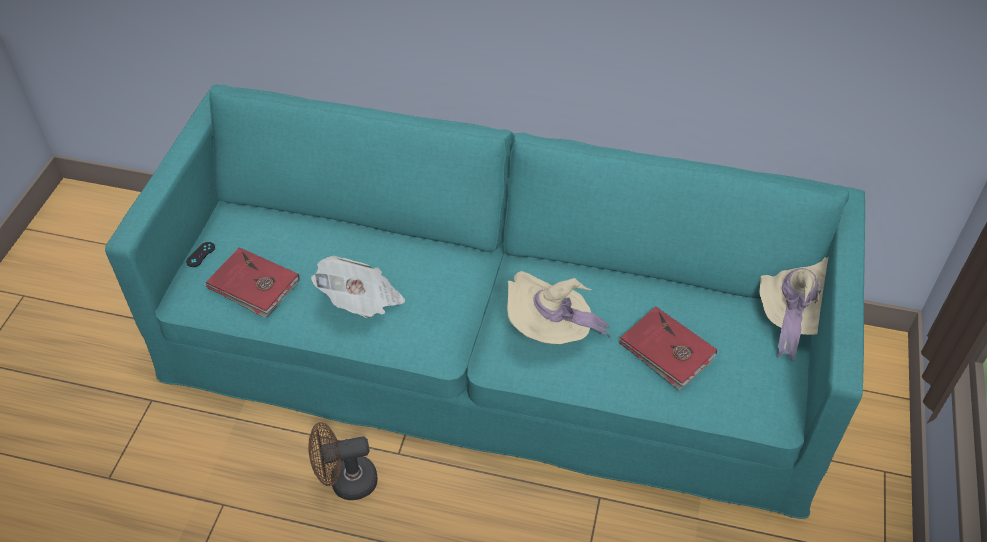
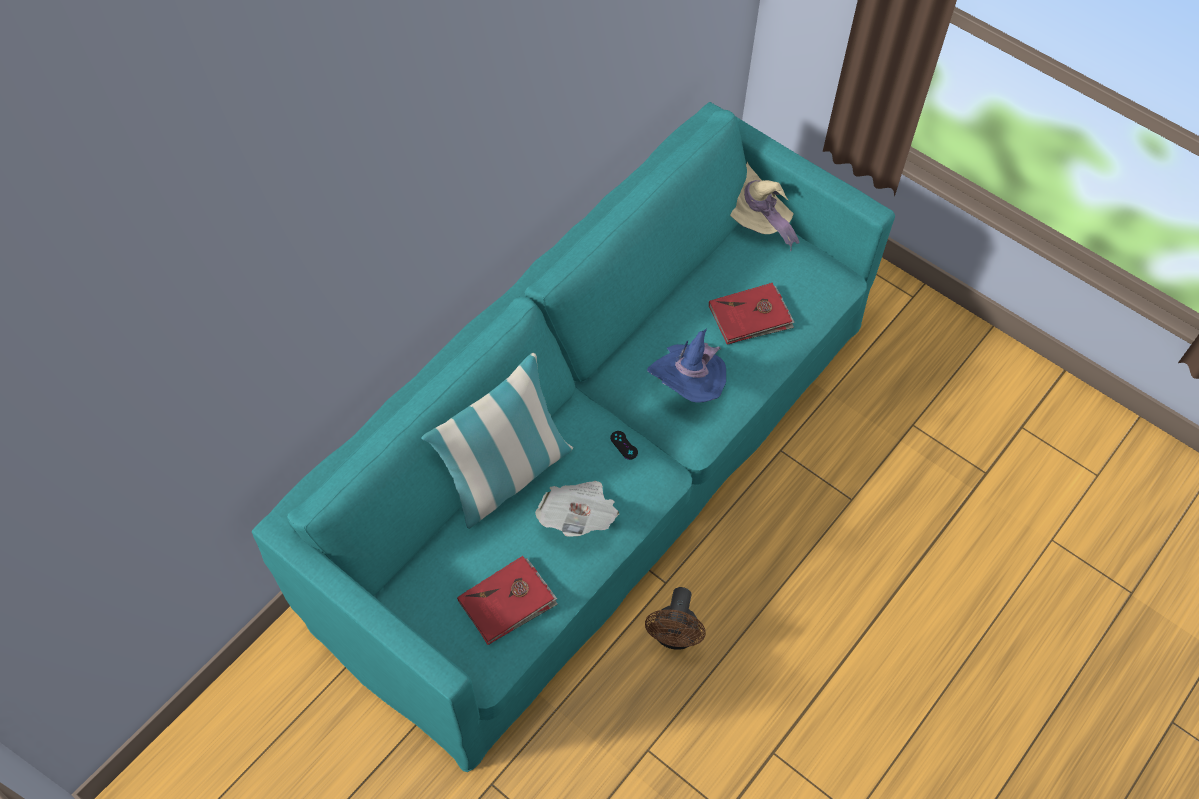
camera: 65 degrees left, 10 degrees up
(200, 254) = (435, 639): black game controller -> black game controller (624, 445)
(376, 238) = (506, 475): none -> pillow
(551, 330) = (689, 386): beige hat -> blue hat

